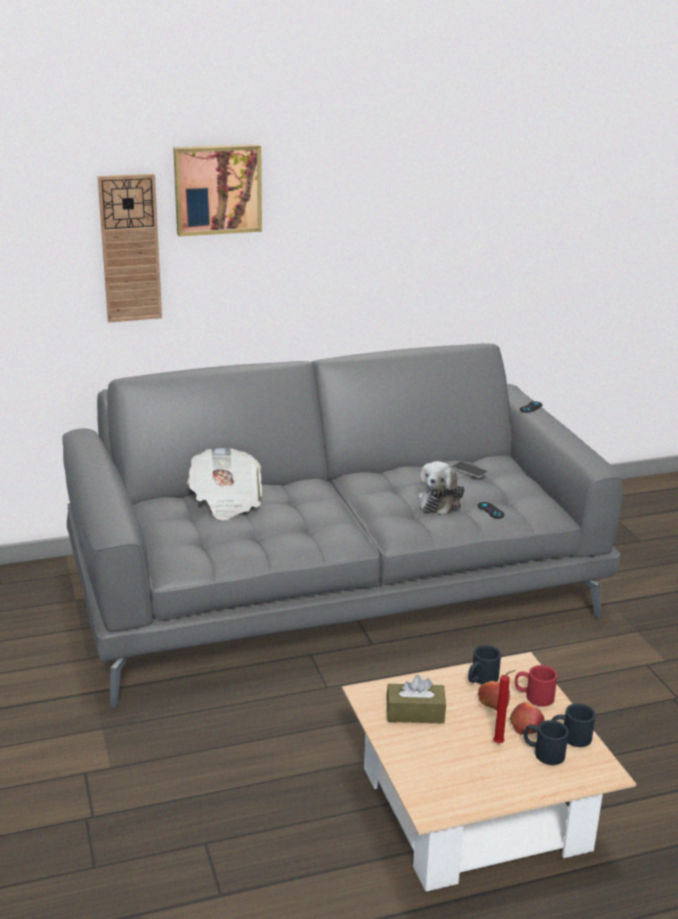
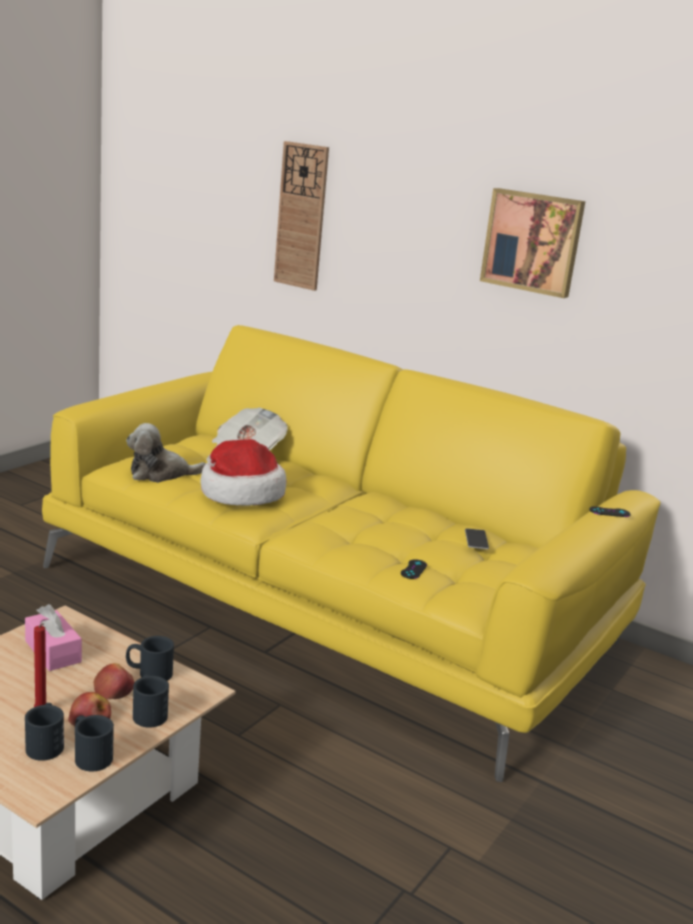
camera: 50 degrees right, 5 degrees down
(217, 189) = (379, 173): picture -> picture (533, 242)
(299, 527) = (241, 493): none -> hat
(336, 587) = (330, 606): grey sofa -> yellow sofa
(415, 713) = (53, 651): brown tissue box -> pink tissue box
(441, 501) = (392, 542): plush toy -> plush toy (160, 474)
(533, 696) = (148, 712): red mug -> black mug

